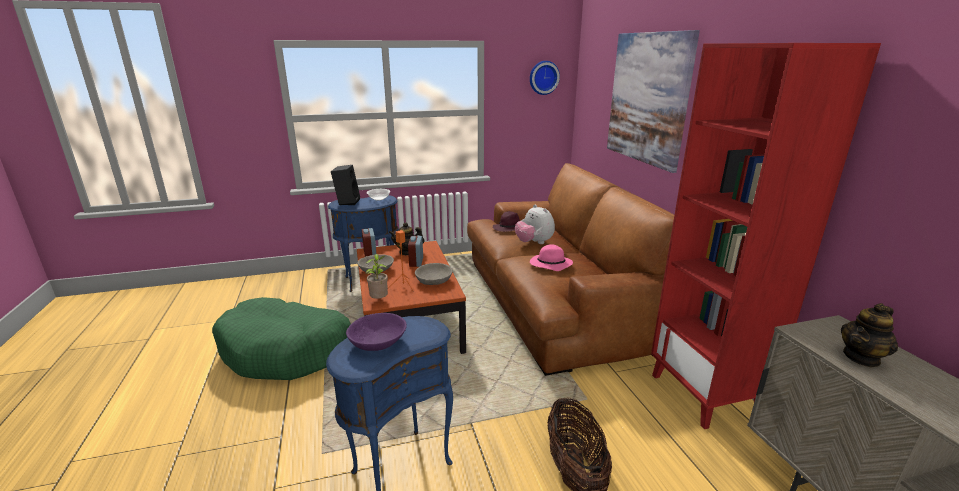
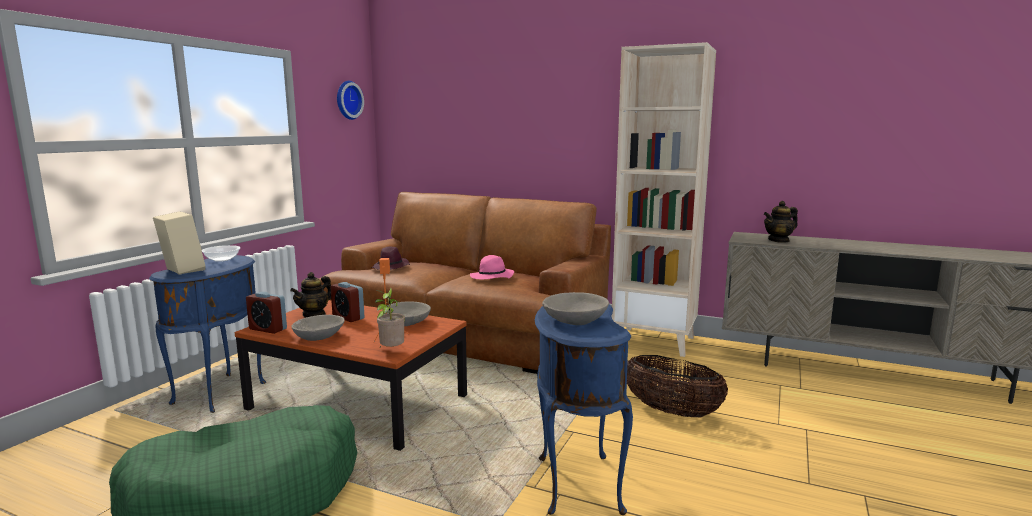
camera: 50 degrees left, 10 degrees down
(347, 202) = (181, 270): black speaker -> beige speaker
(378, 342) = (575, 320): purple bowl -> grey bowl
(534, 243) = (437, 271): plush toy -> none
(647, 98) = (499, 111): picture -> none
(705, 394) = (655, 341): red bookcase -> beige bookcase
(862, 357) = (779, 240): teapot -> teapot turned 60 degrees clockwise

